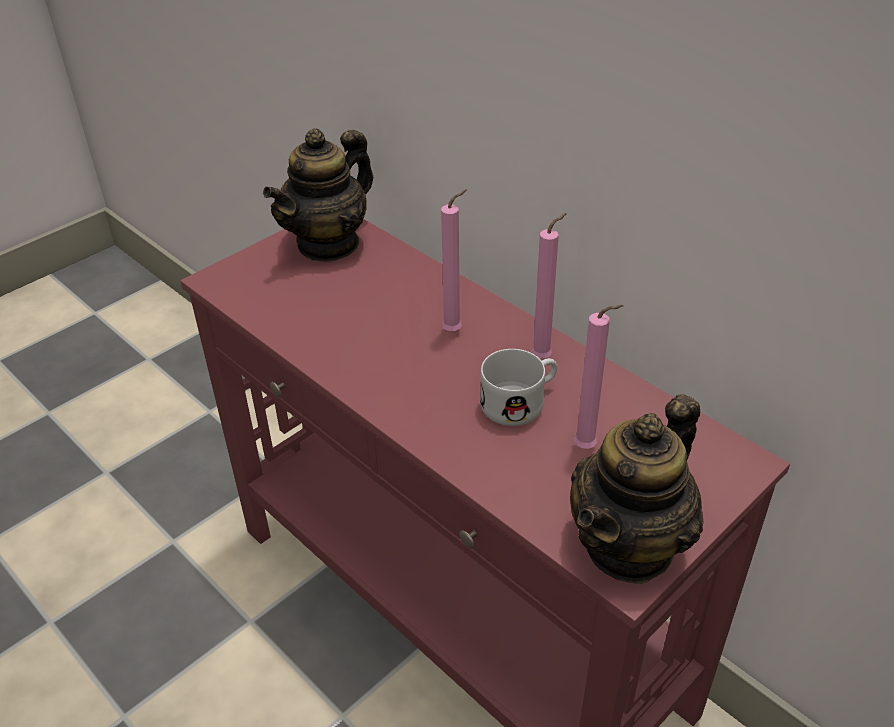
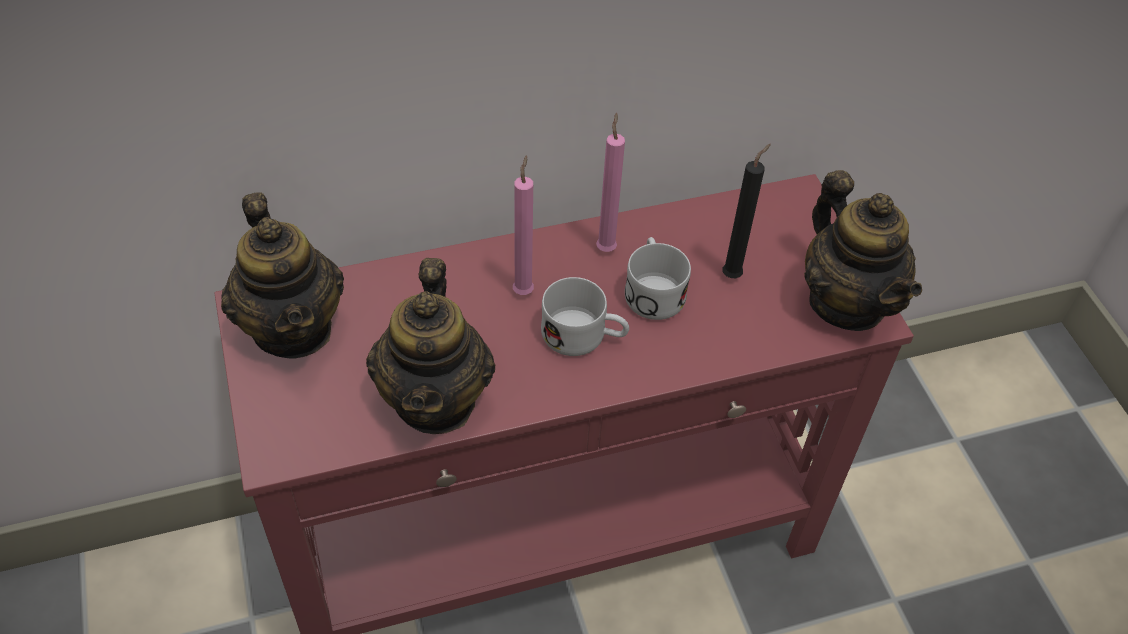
camera: 65 degrees left, 10 degrees up
(310, 329) = (436, 400): none -> teapot
(433, 381) = (584, 336): none -> white mug
(588, 448) = (733, 274): pink candle -> black candle

